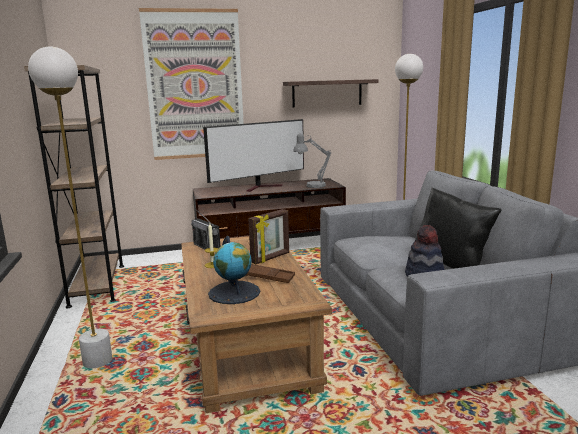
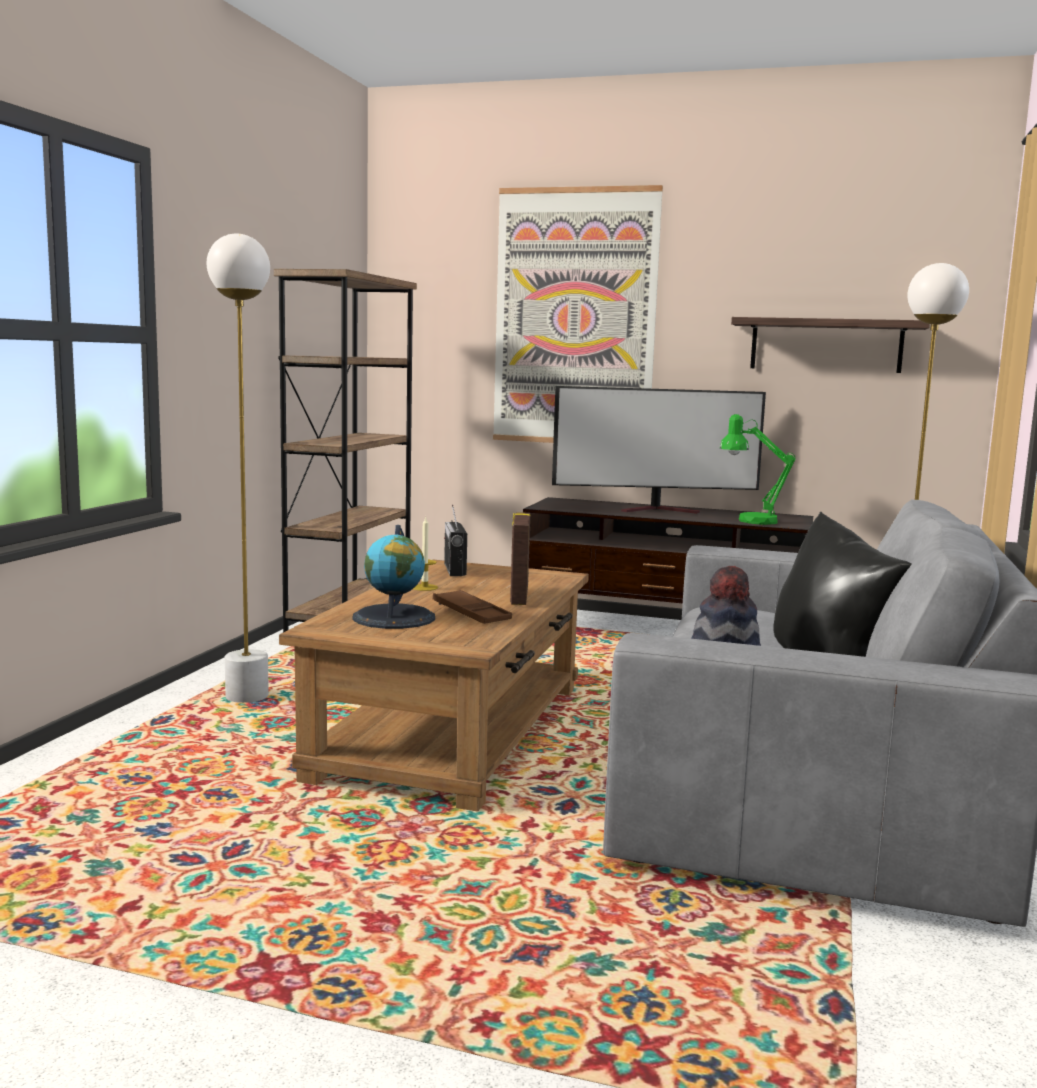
camera: 30 degrees right, 5 degrees down
(271, 258) = (518, 596): picture frame -> picture frame turned 105 degrees clockwise
(311, 186) = (749, 520): grey table lamp -> green table lamp

